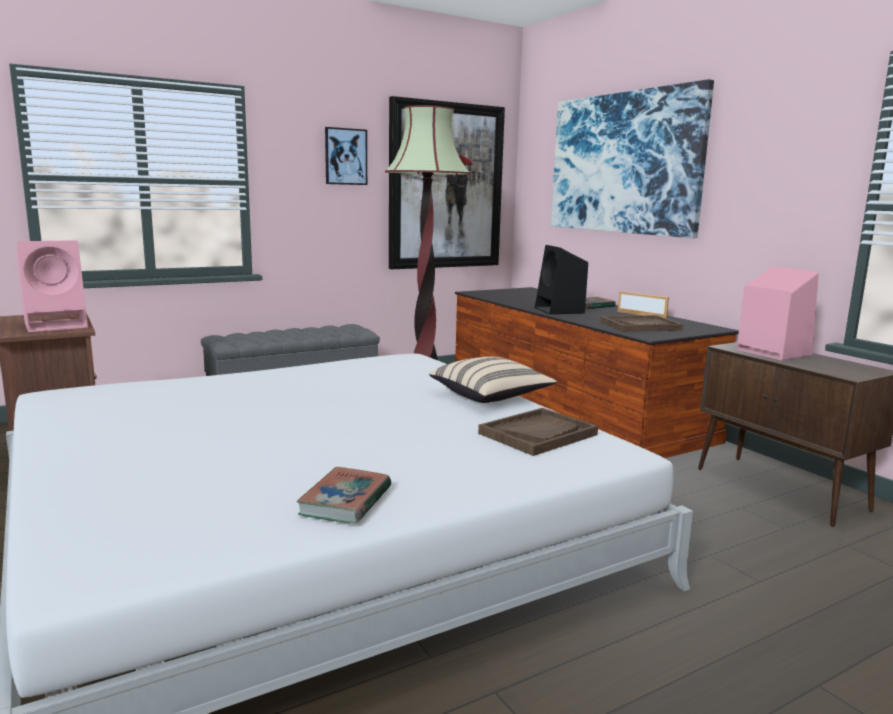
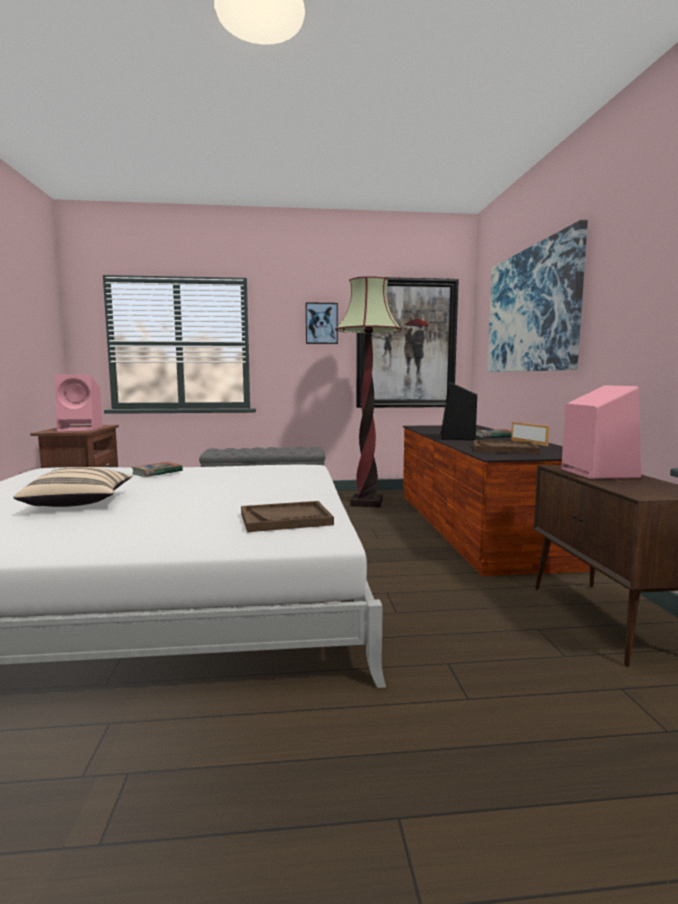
camera: 25 degrees right, 5 degrees down
(346, 501) = (54, 540): book -> book (157, 472)
(491, 396) = (309, 493): beige pillow -> beige pillow (79, 503)

